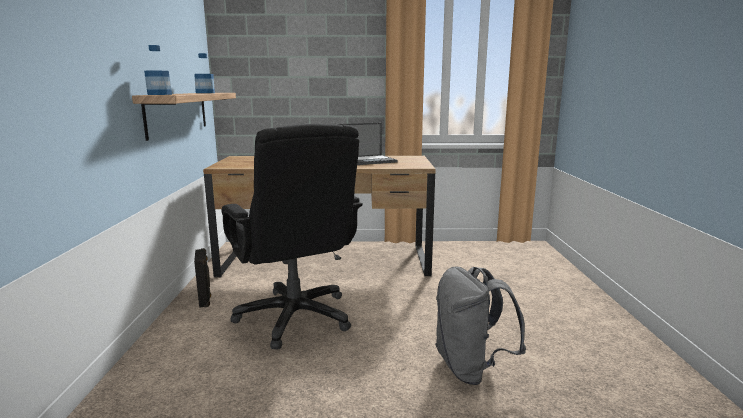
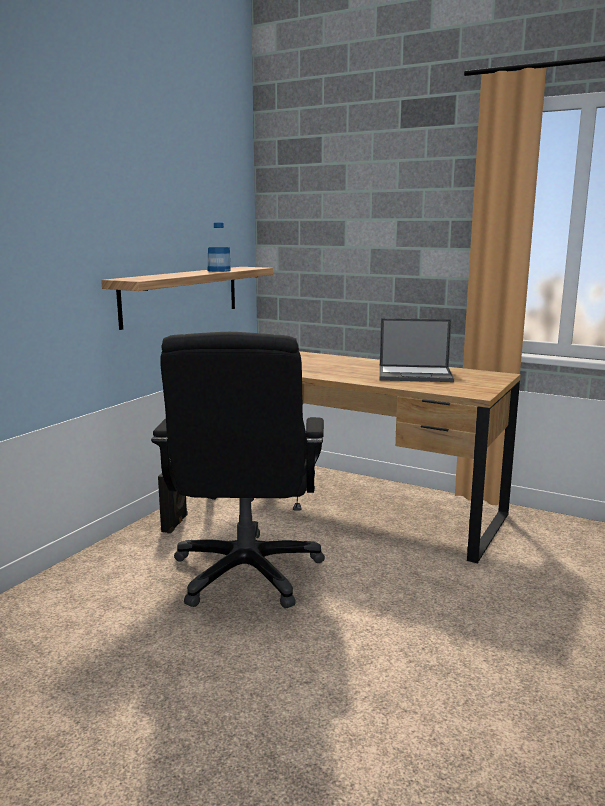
camera: 30 degrees right, 0 degrees up
(159, 94) = (133, 278): bottle -> none
(471, 368) = (396, 715): grey backpack -> none

